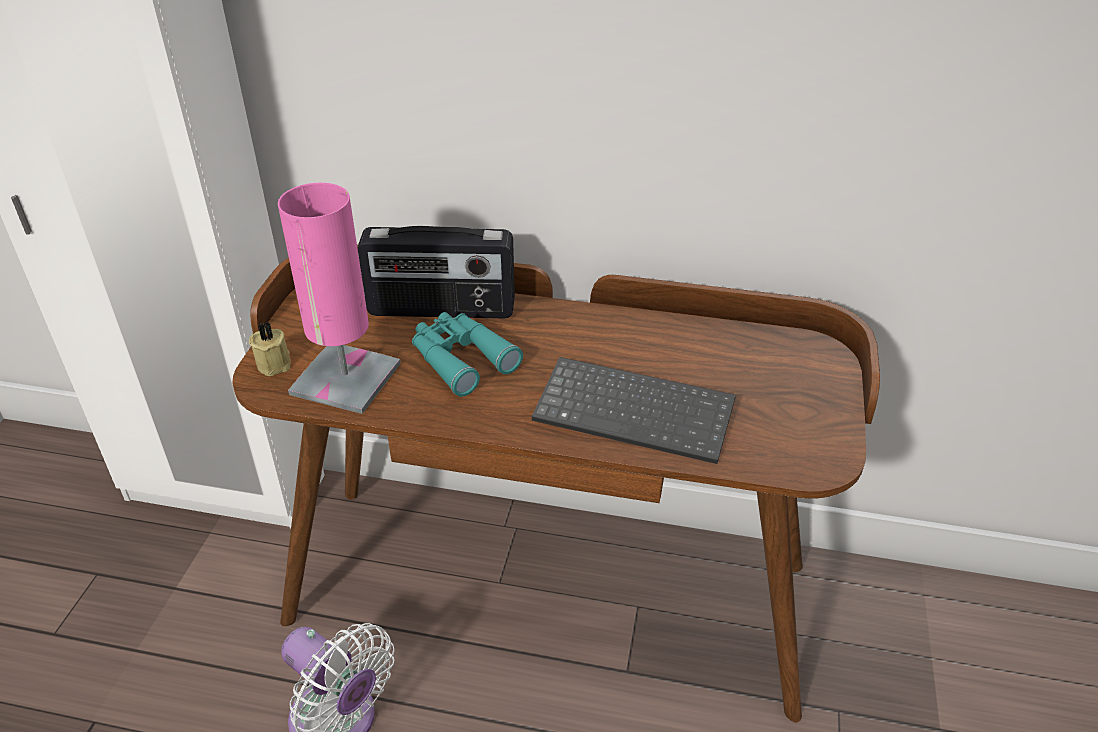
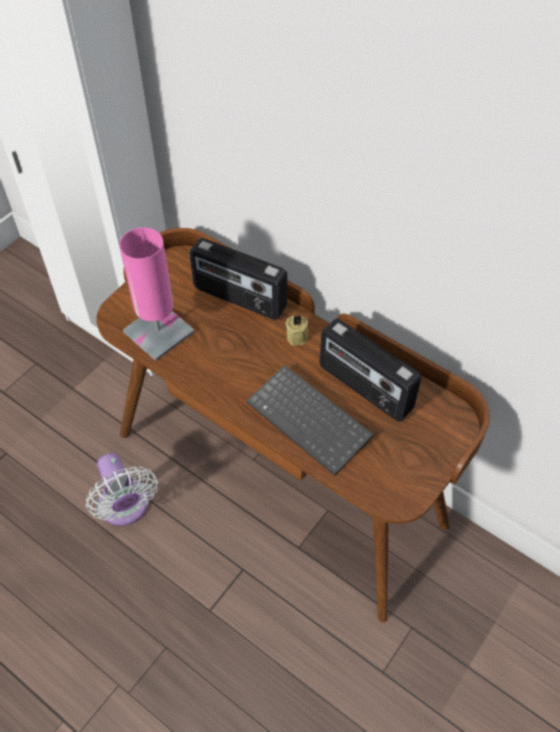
camera: 25 degrees right, 15 degrees up
(275, 363) = (126, 305): beige candle -> beige candle (298, 336)
(460, 359) = (230, 341): turquoise binoculars -> none
(680, 355) = (364, 388): none -> radio

